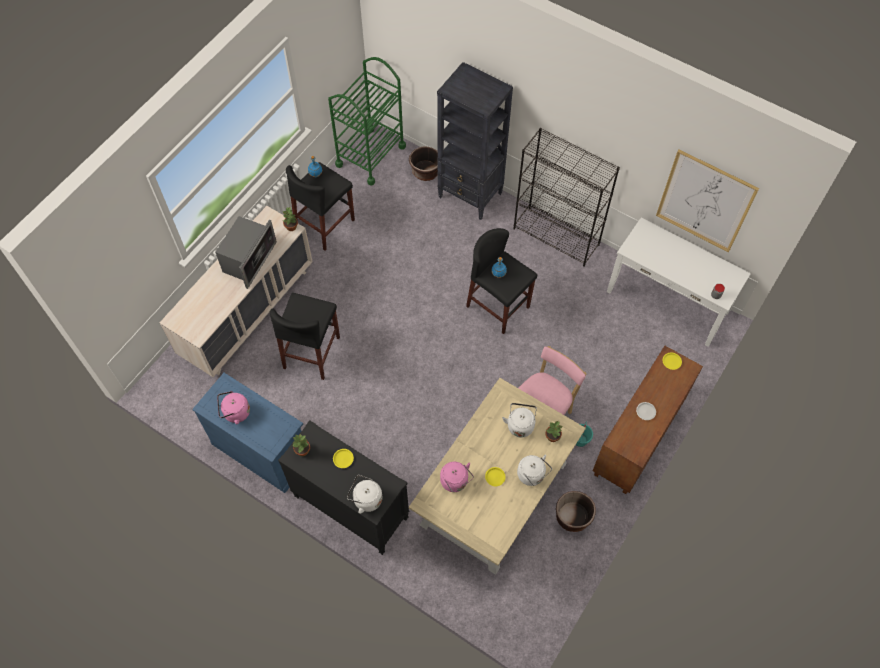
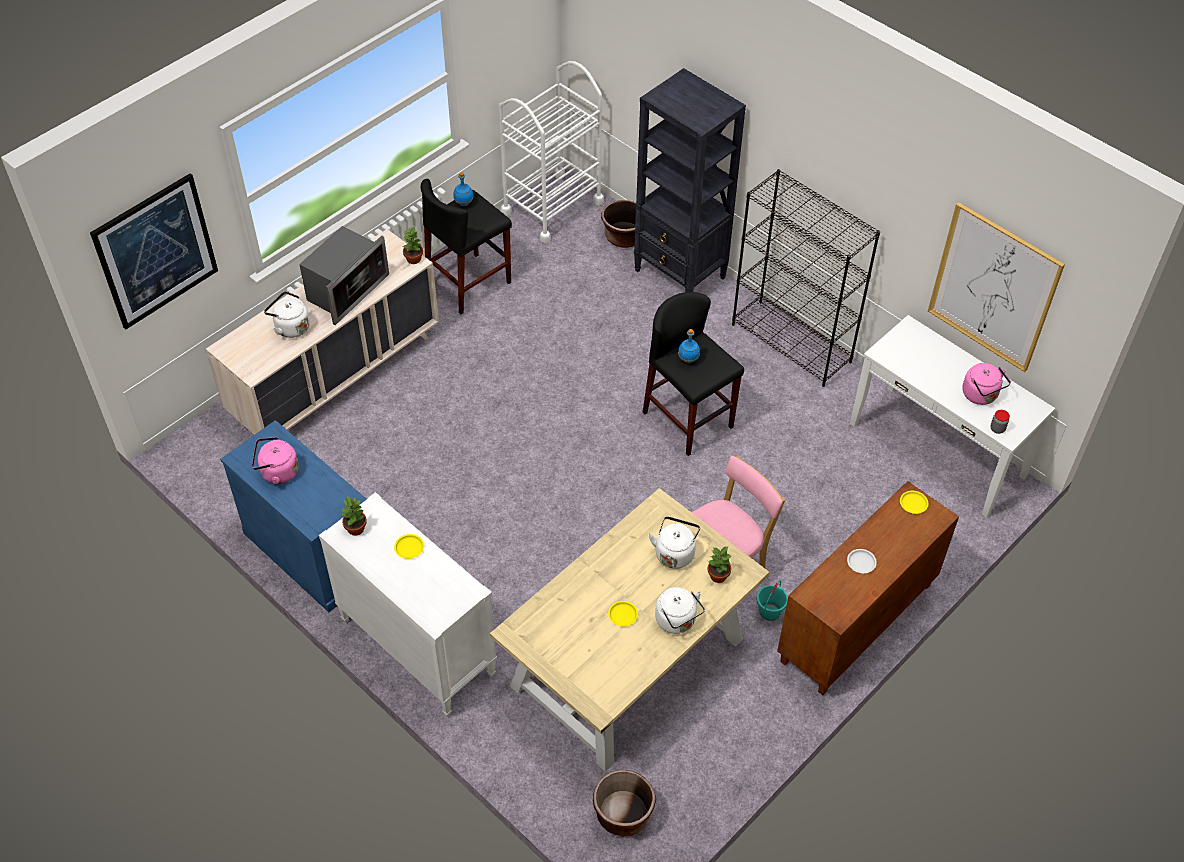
camera: 10 degrees right, 10 degrees down
(115, 270) = (156, 251): none -> picture
(312, 352) = (411, 439): black stool -> none
(350, 507) = (416, 646): black dresser -> white dresser
(366, 499) = (428, 604): white kettle -> white kettle (290, 327)
(370, 156) = (552, 207): green cart -> white cart
(455, 482) = (564, 612): pink kettle -> pink kettle (981, 395)
(572, 517) = (736, 713): brown planter -> brown planter (623, 815)

